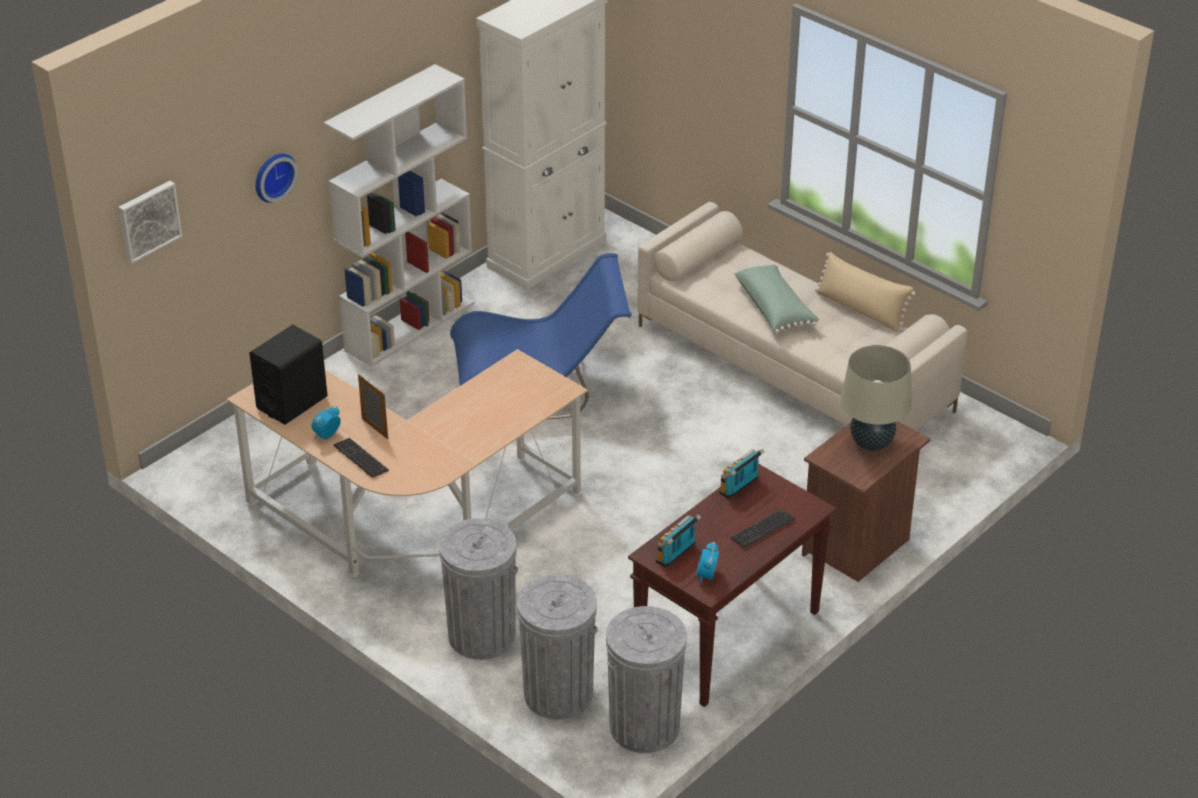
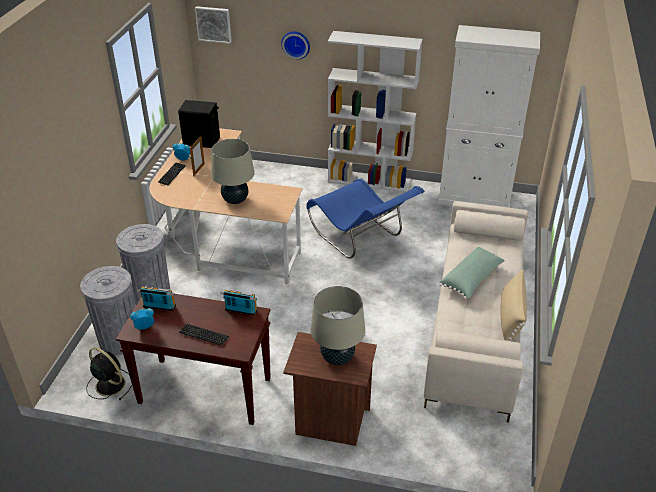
camera: 60 degrees right, 0 degrees up
(490, 418) = (235, 200): none -> beige table lamp
(644, 727) = (109, 384): grey trash can -> black fan

